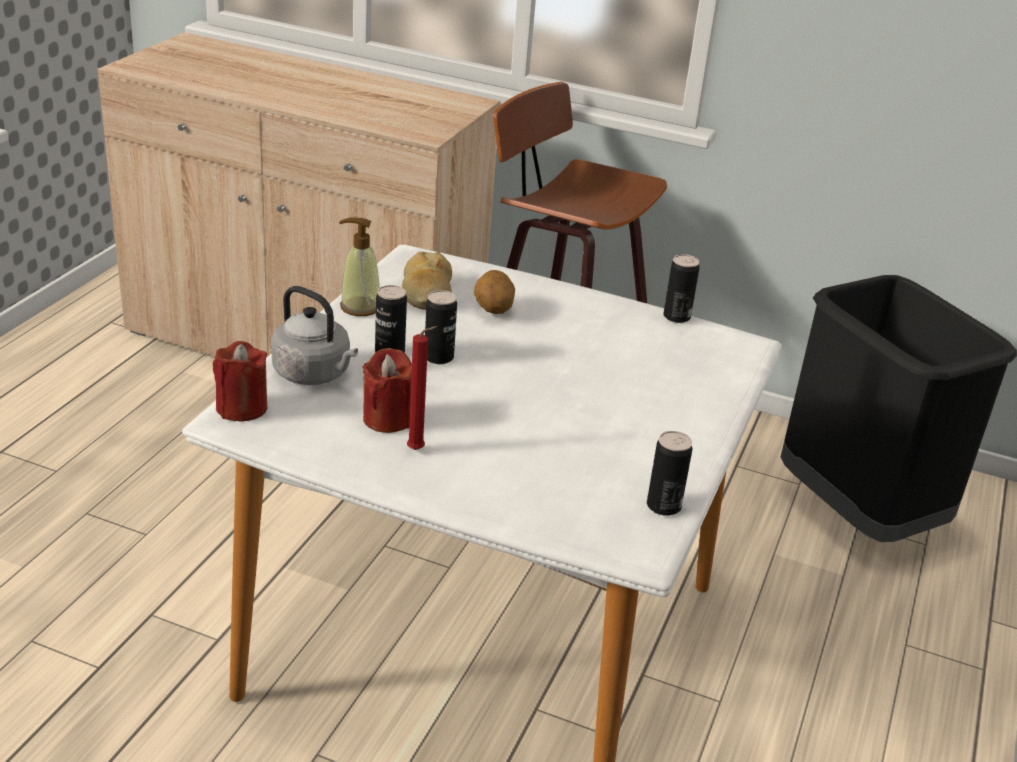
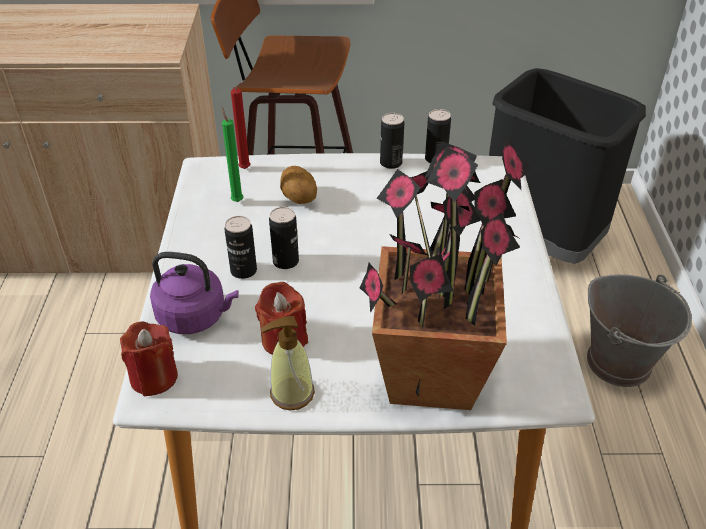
camera: 20 degrees left, 10 degrees up
(314, 374) = (195, 317): grey kettle -> purple kettle
(360, 307) = (191, 233): soap dispenser -> soap dispenser (291, 393)
(418, 450) = (328, 363): red candle -> red candle (247, 168)
(426, 293) = (236, 200): bread -> green candle
(517, 492) = (430, 374): none -> potted plant
(663, 506) = (542, 342): can -> can (391, 163)
(883, 677) = (620, 362): none -> grey bucket

